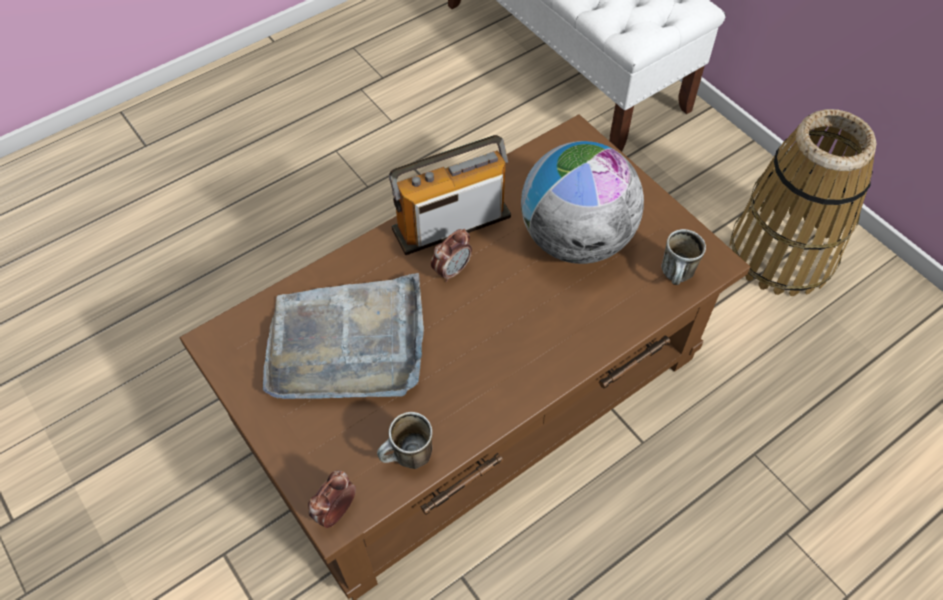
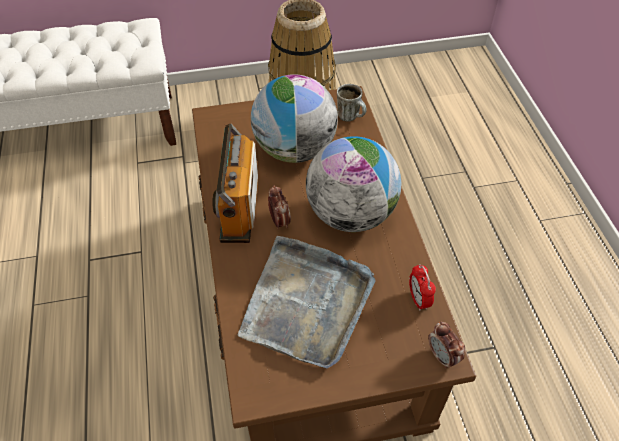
camera: 65 degrees left, 5 degrees down
(407, 459) = (418, 299): mug -> alarm clock
(503, 339) = (351, 214): none -> globe

